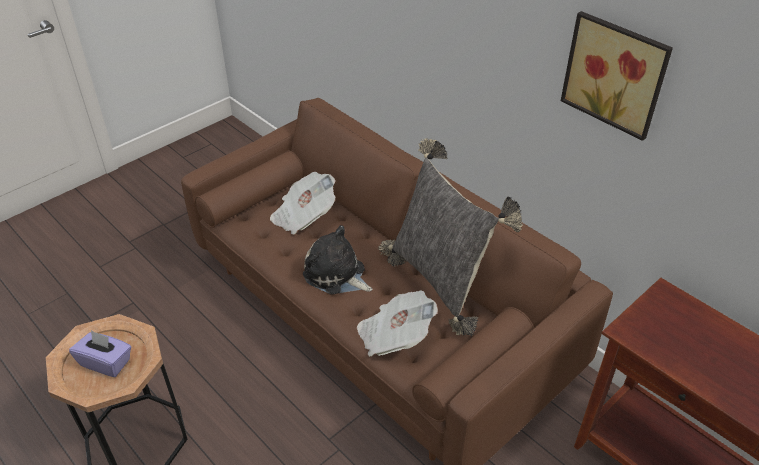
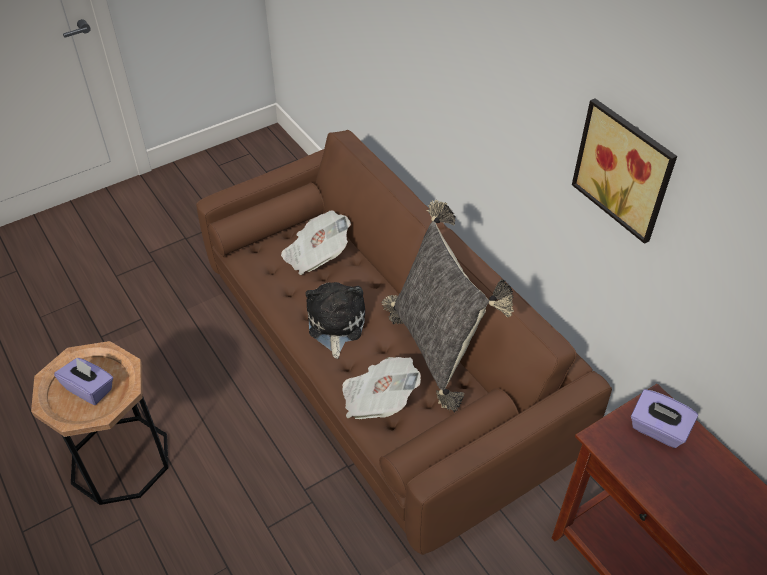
camera: 10 degrees right, 5 degrees up
(336, 275) = (335, 325): plush toy -> plush toy turned 45 degrees clockwise
(674, 316) = (657, 429): none -> purple tissue box

